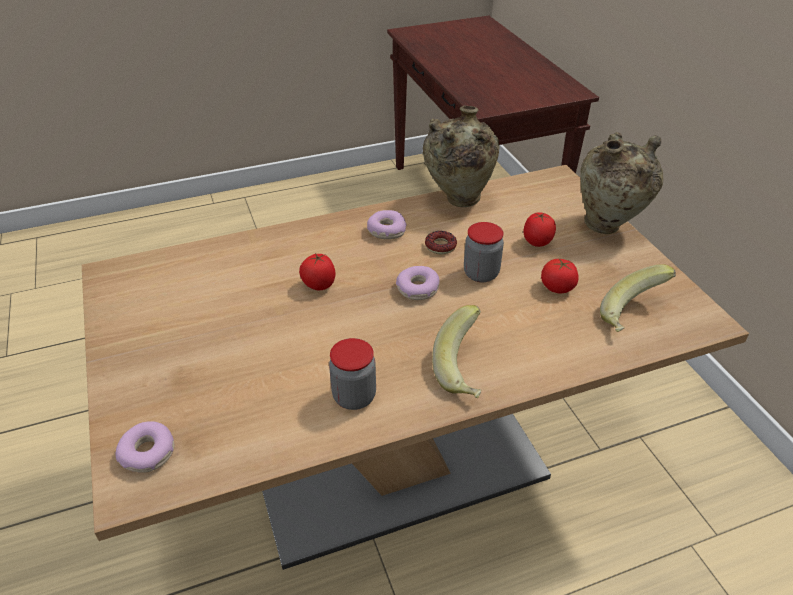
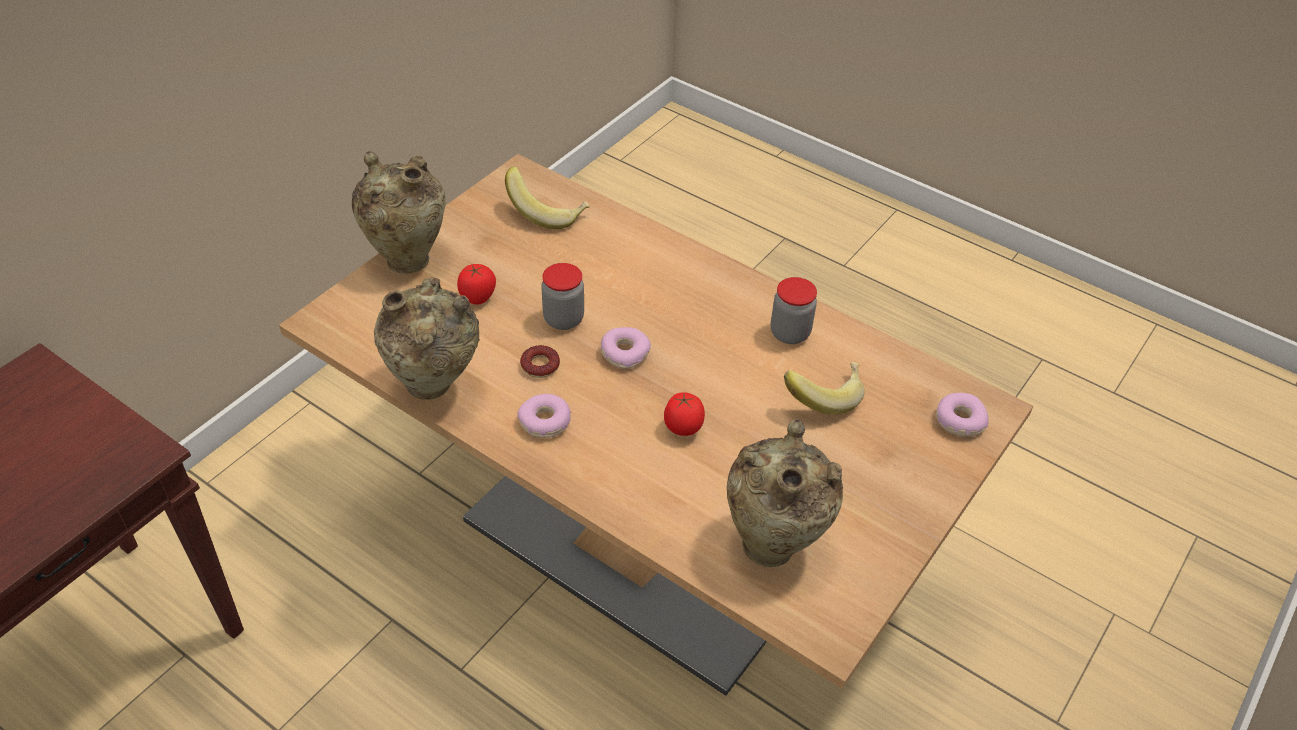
camera: 125 degrees left, 5 degrees up
(189, 281) = (774, 543): none -> beige vase
(465, 370) = (700, 283): banana -> banana (823, 396)
(557, 287) = (543, 264): tomato -> none

